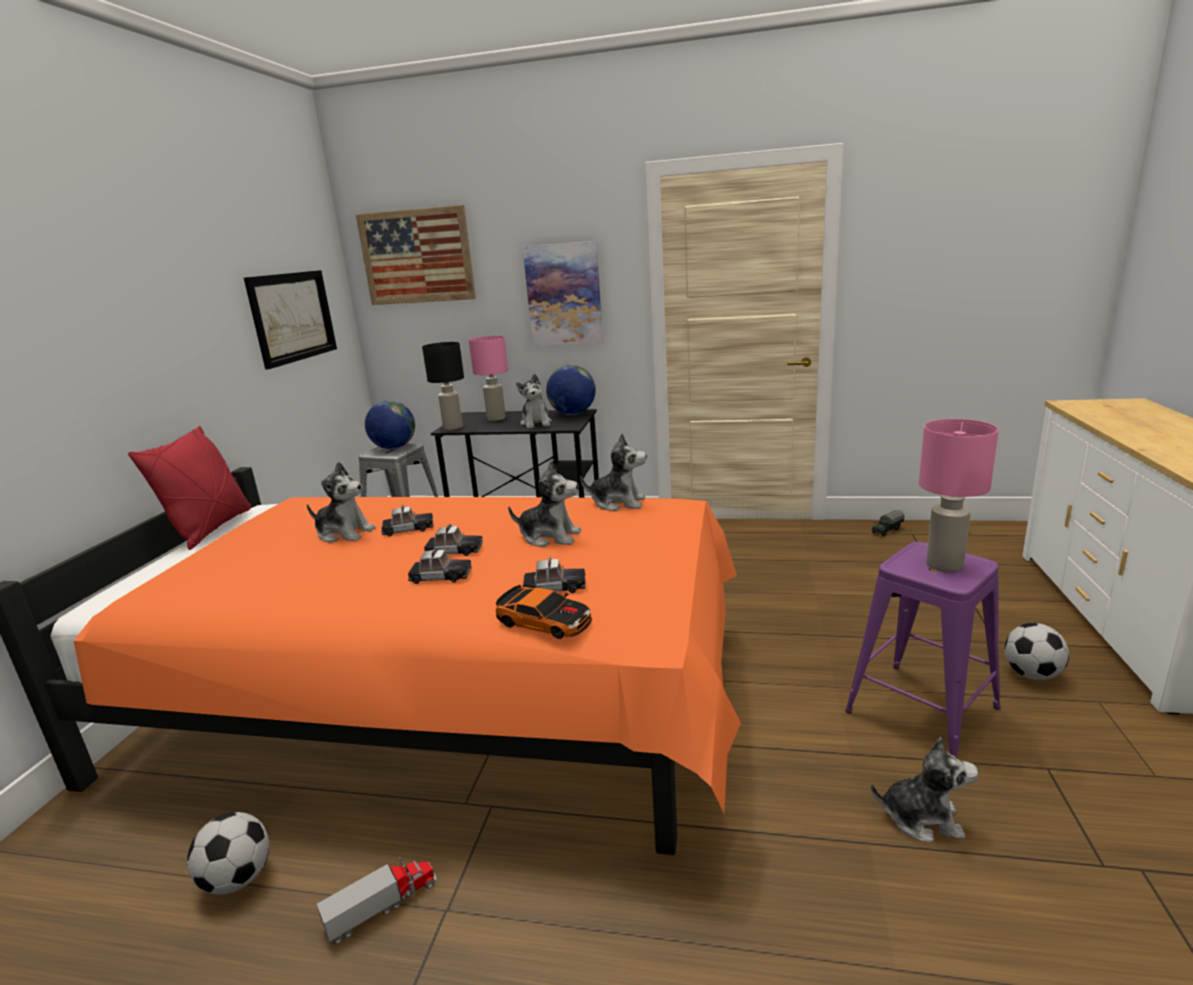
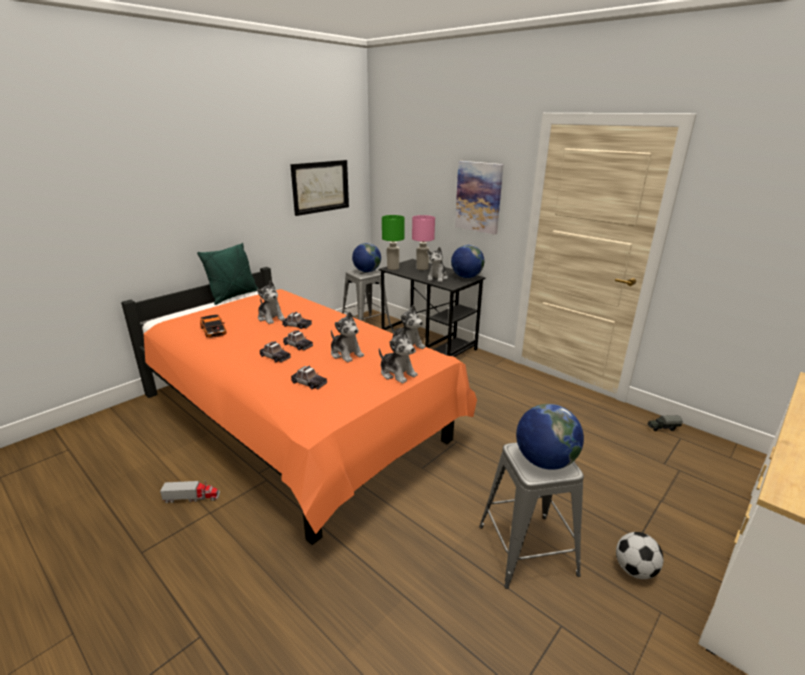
camera: 30 degrees right, 5 degrees up
(211, 529) = (233, 296): red pillow -> green pillow
(237, 880) = (161, 459): football -> none
(417, 256) = (403, 157): picture -> none
(453, 427) = (393, 268): black table lamp -> green table lamp
(545, 620) = (282, 398): toy car -> toy car (214, 330)
(921, 709) = (527, 549): purple stool -> grey stool
(921, 818) = (447, 603): plush toy -> plush toy (397, 373)
(943, 565) = (544, 461): pink table lamp -> globe

